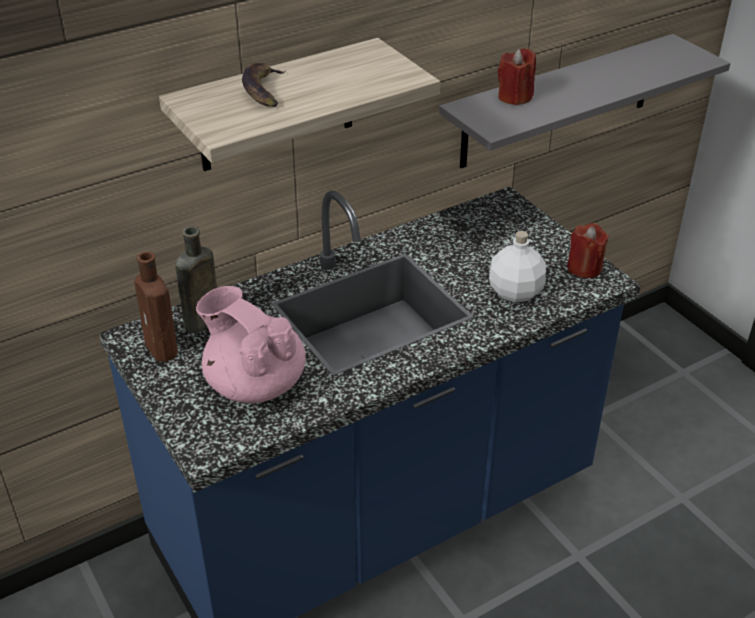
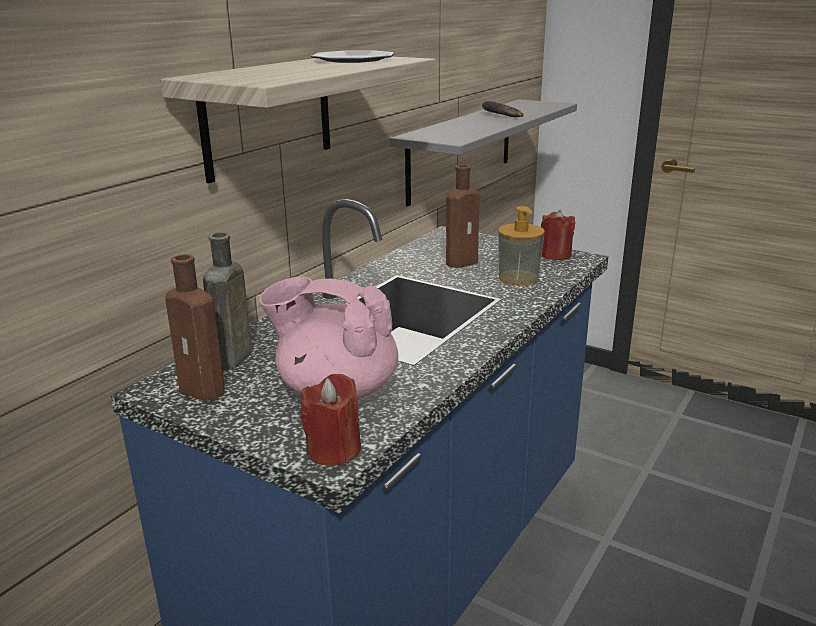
camera: 25 degrees left, 15 degrees down
(263, 90) = (275, 69): banana -> banana (499, 115)
(359, 70) = (354, 60): none -> plate
(483, 252) = (464, 262): none -> brown bottle
(515, 97) = (447, 128): red candle -> red candle (333, 450)
(516, 292) = (518, 278): white bottle -> soap dispenser

